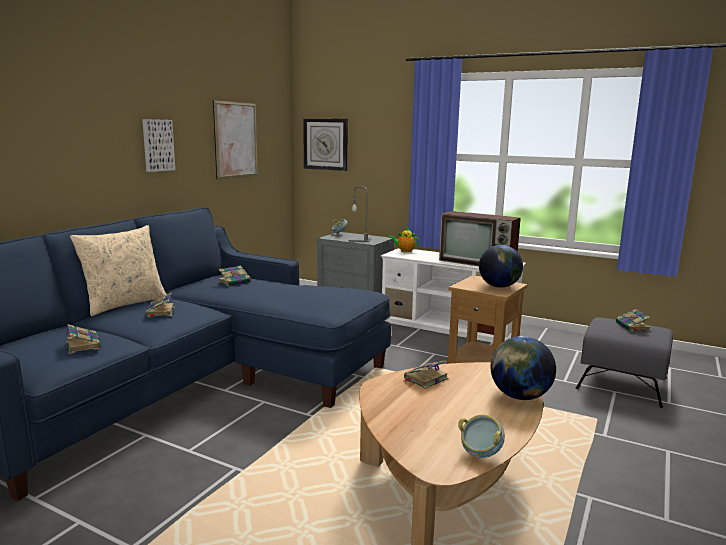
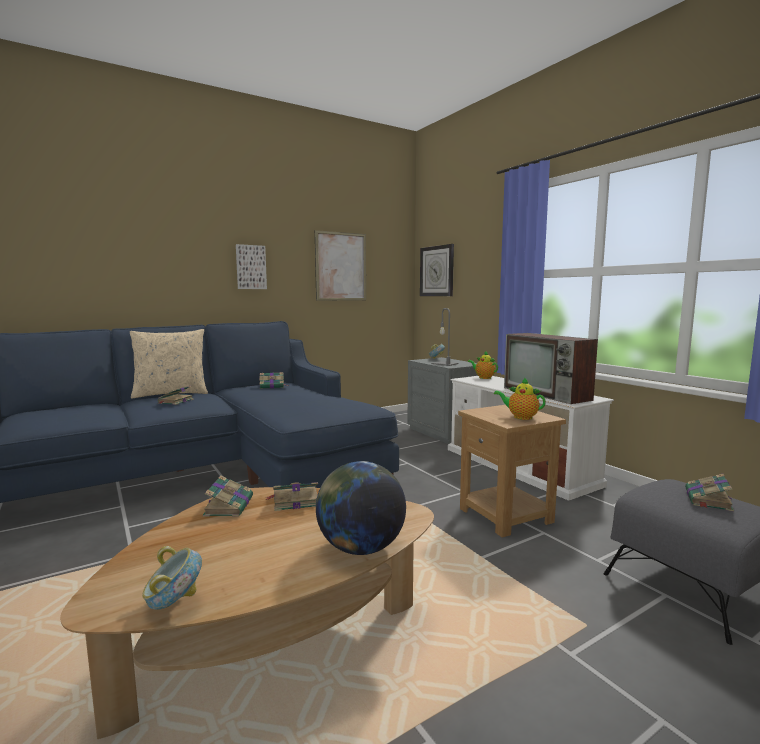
camera: 30 degrees right, 5 degrees down
(83, 345) = (75, 415): book -> book (229, 506)
(499, 286) = (520, 417): globe -> teapot

